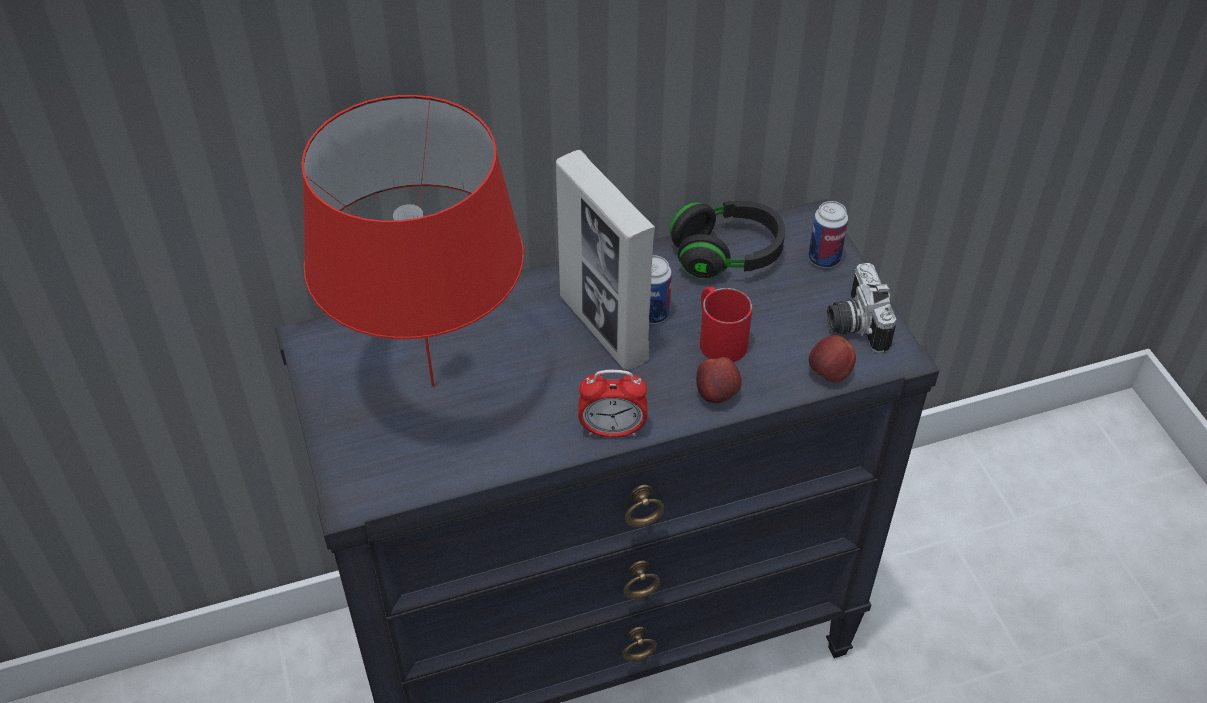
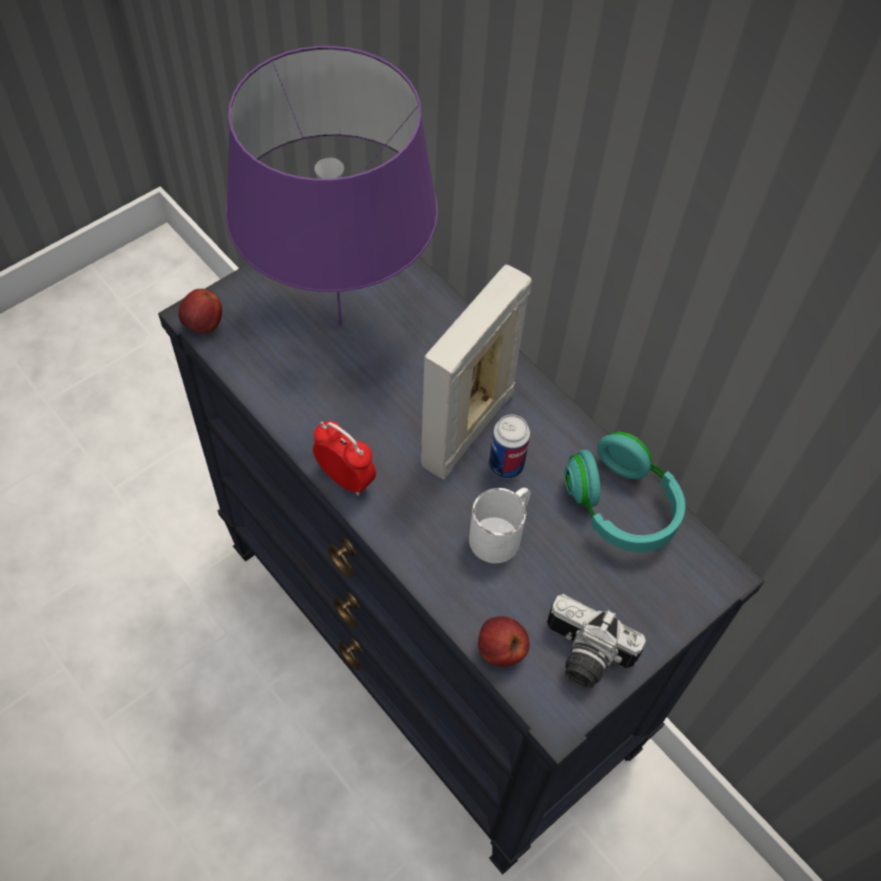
camera: 65 degrees right, 10 degrees up
(432, 385) = (340, 325): red table lamp -> purple table lamp
(612, 430) = (345, 478): alarm clock -> alarm clock turned 150 degrees clockwise
(717, 395) = (425, 553): apple -> apple (203, 325)
(718, 338) = (501, 532): red mug -> white mug
(727, 255) = (621, 506): black headphones -> turquoise headphones
(824, 259) = (666, 602): can -> none
(853, 324) = (583, 656): camera -> camera turned 120 degrees counterclockwise

